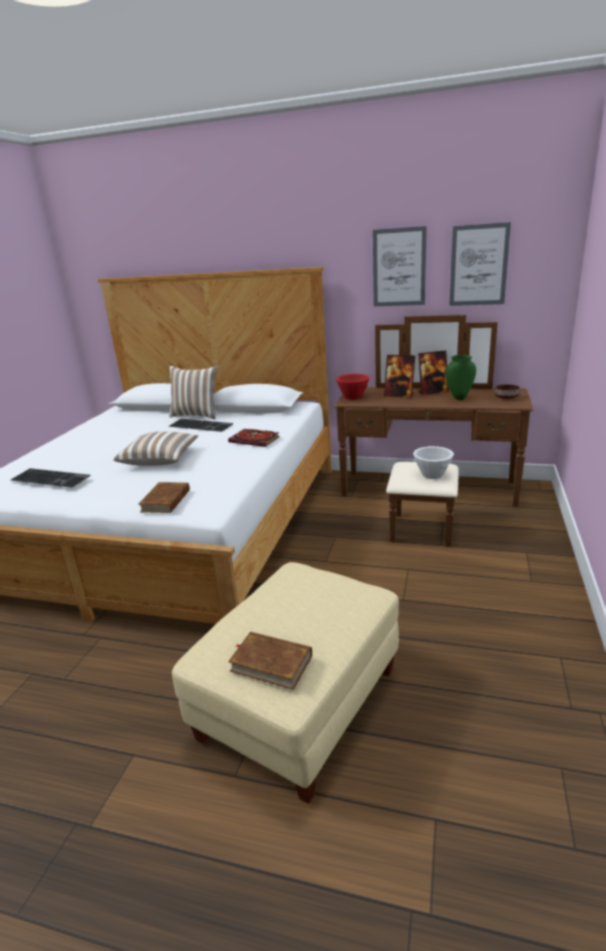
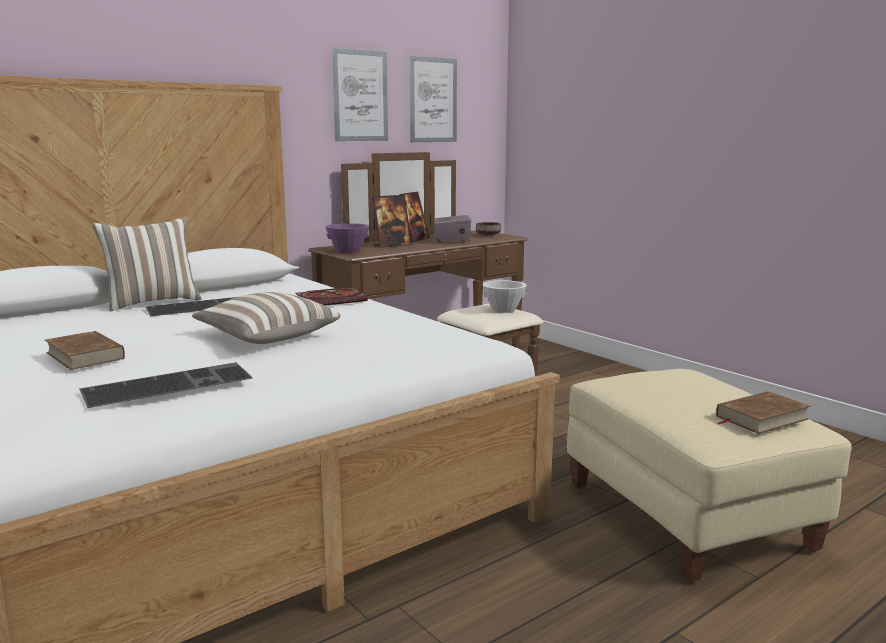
camera: 55 degrees left, 10 degrees down
(166, 501) = (420, 352): brown book -> brown book (85, 355)
(353, 397) = (348, 251): red bowl -> purple bowl
(459, 398) = (452, 239): green vase -> radio

